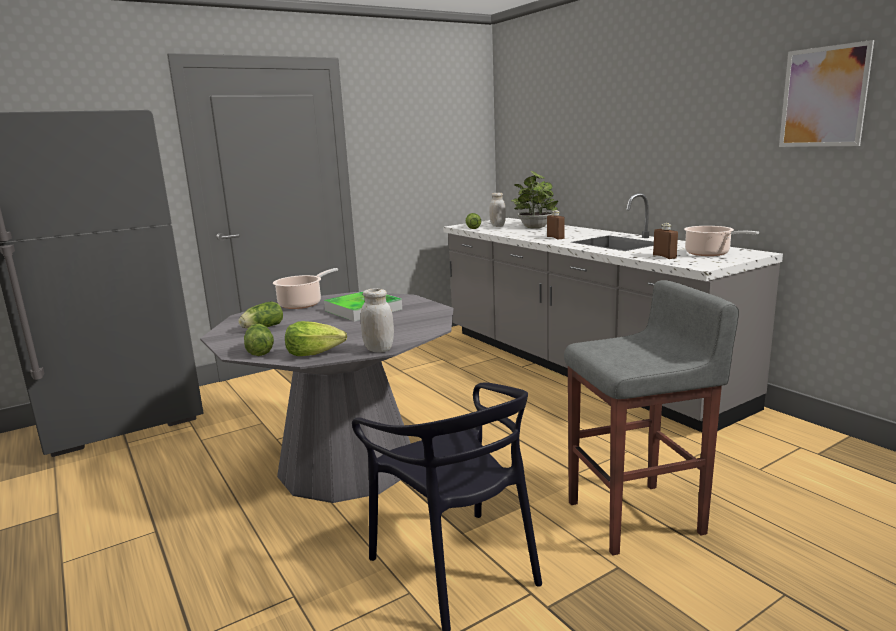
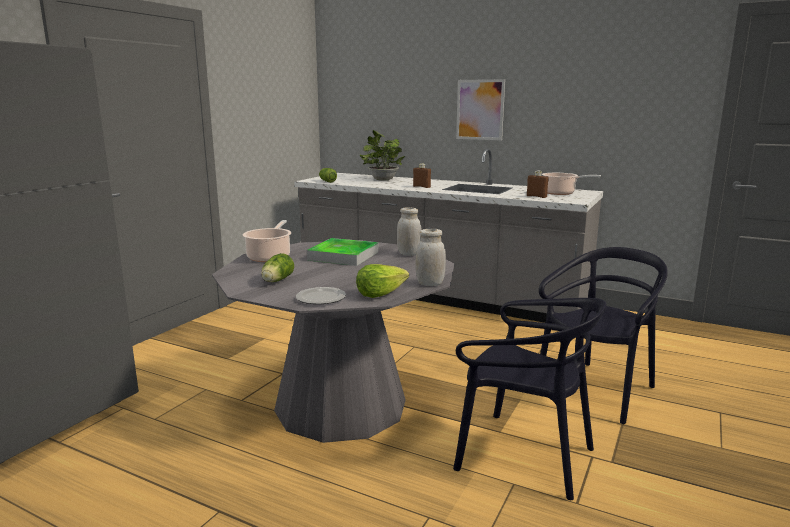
camera: 30 degrees left, 0 degrees up
(259, 350) = (321, 298): lettuce -> plate
(497, 226) = (347, 179): white jar -> white jar (408, 254)
(637, 518) = (597, 390): grey stool -> black chair
(823, 97) = (630, 80): picture -> picture (480, 110)

